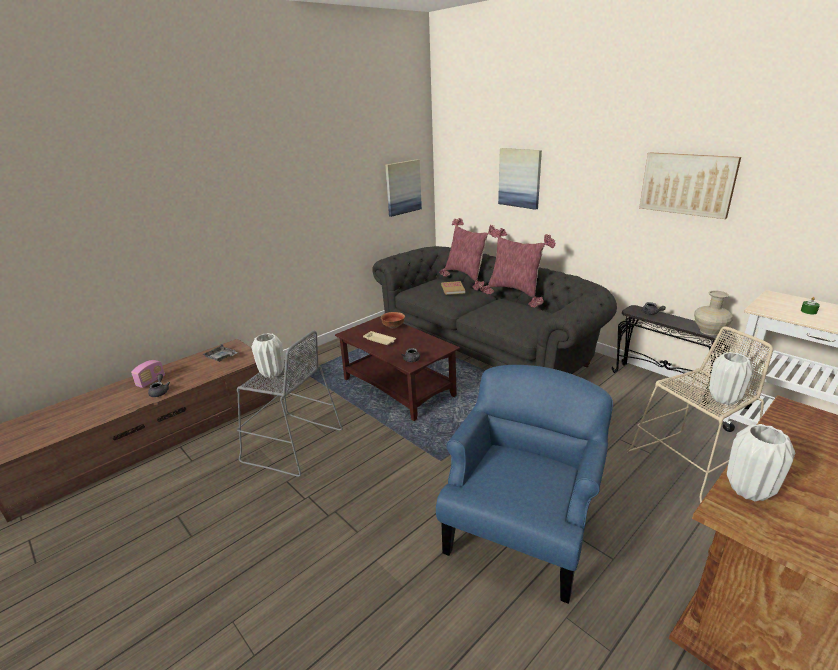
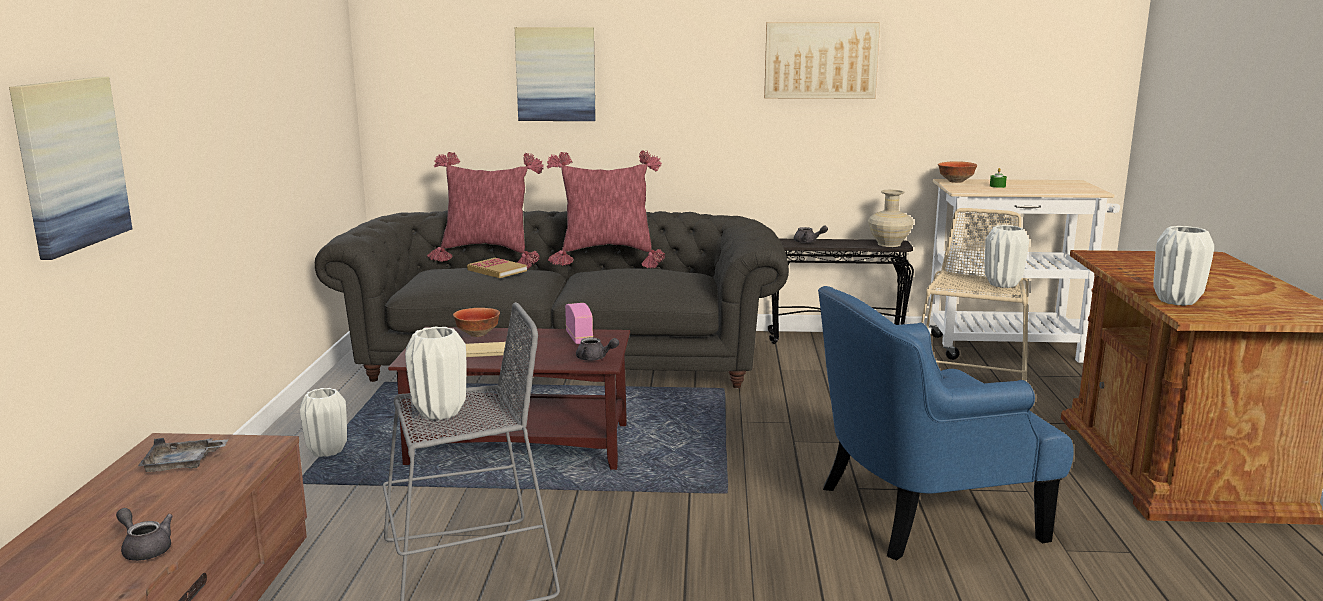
camera: 45 degrees left, 10 degrees down
(151, 381) = (73, 546): radio -> radio (579, 338)
(332, 361) = (328, 452): none -> white vase
(403, 187) = (328, 103): picture -> picture (70, 164)
(521, 531) = (921, 510): blue armchair -> blue armchair turned 90 degrees counterclockwise
(779, 297) = (955, 181): none -> bowl

